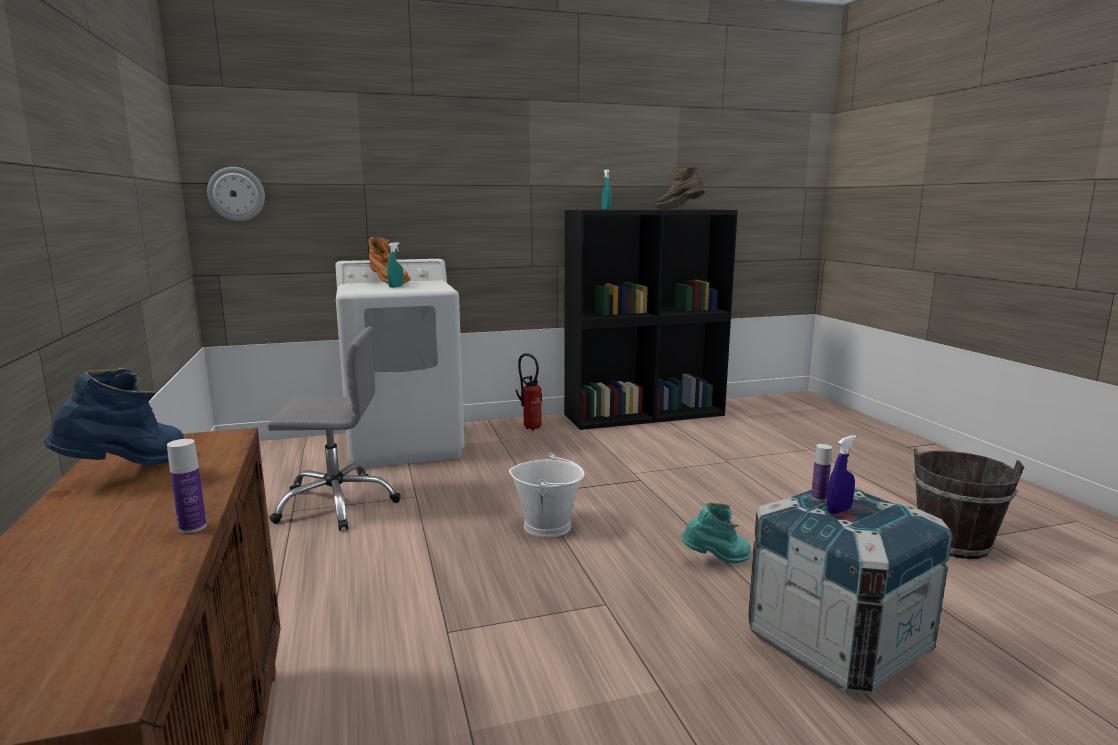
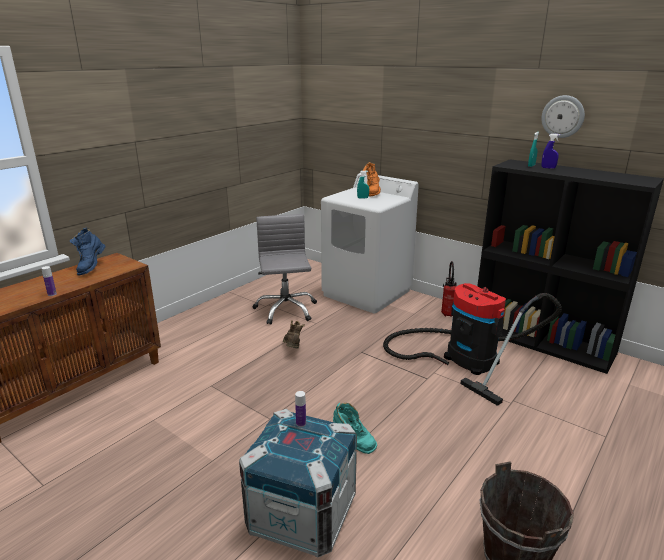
camera: 55 degrees right, 10 degrees up
(129, 471) = (91, 268): blue boot -> blue boot turned 105 degrees clockwise
(236, 194) = (321, 126): wall clock -> wall clock (563, 116)
(336, 503) = (285, 309): grey office chair -> grey office chair turned 150 degrees counterclockwise
(548, 526) = (329, 371): white bucket -> none
(627, 451) = (465, 358): none -> vacuum cleaner
(679, 209) = (603, 175): brown boot -> brown boot (293, 349)
(839, 510) = (289, 434): blue spray bottle -> blue spray bottle (548, 168)

